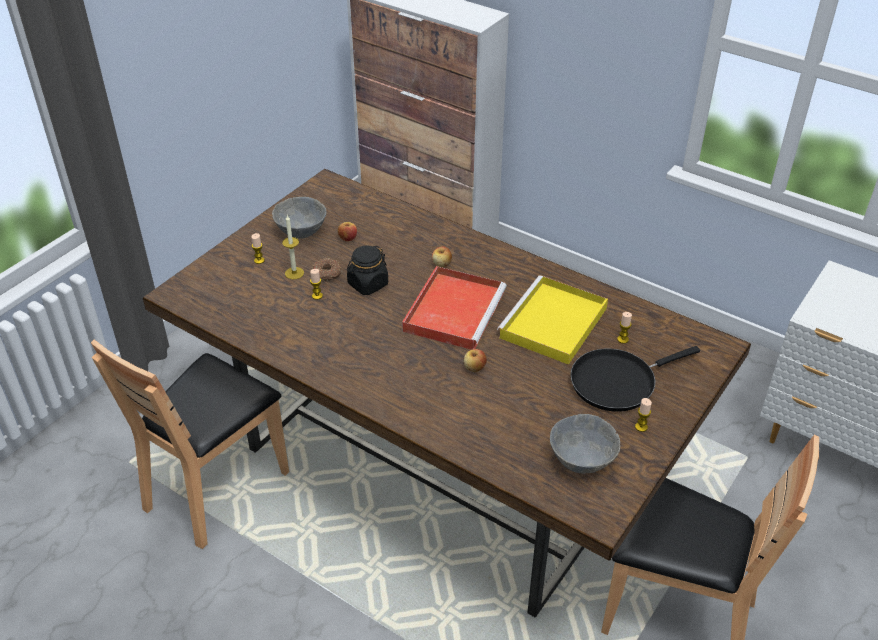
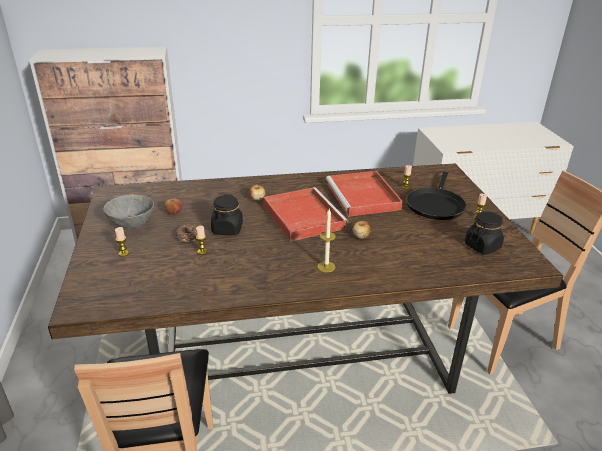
camera: 45 degrees left, 10 degrees down
(294, 273) = (164, 247): candle -> candle (326, 267)
(553, 324) = (364, 197): yellow tray -> red tray
(581, 460) = (482, 246): grey bowl -> black jar

